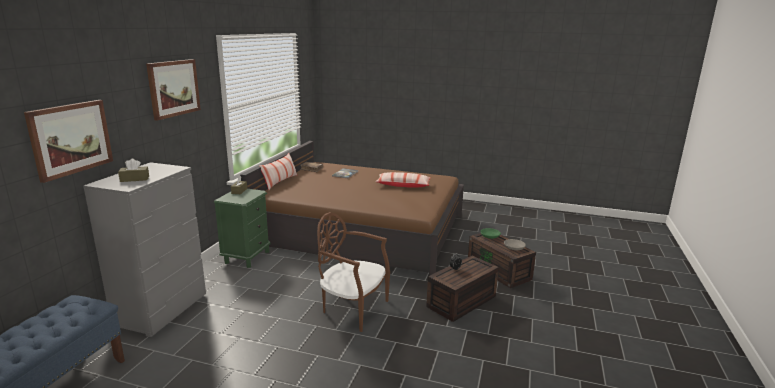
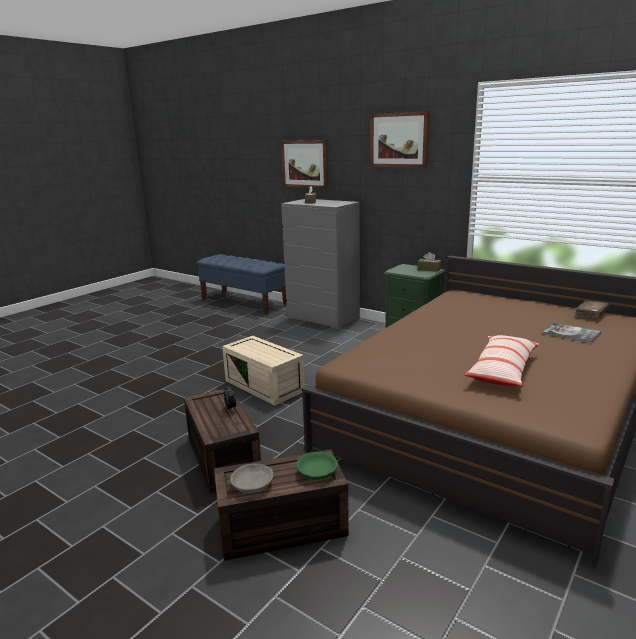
camera: 110 degrees right, 0 degrees up
(280, 182) = (513, 298): pillow -> none
(352, 309) = (266, 386): brown chair -> beige storage box

